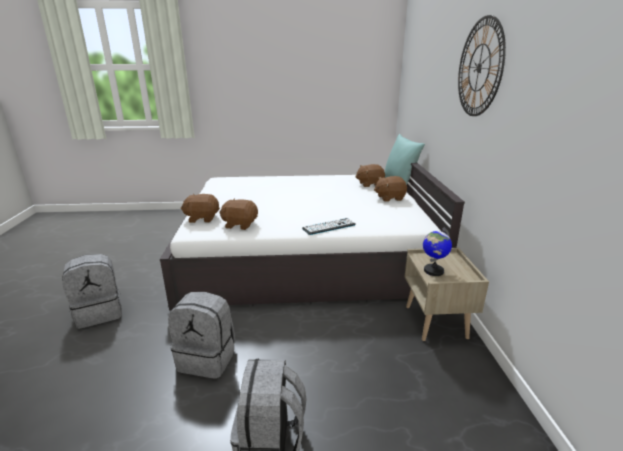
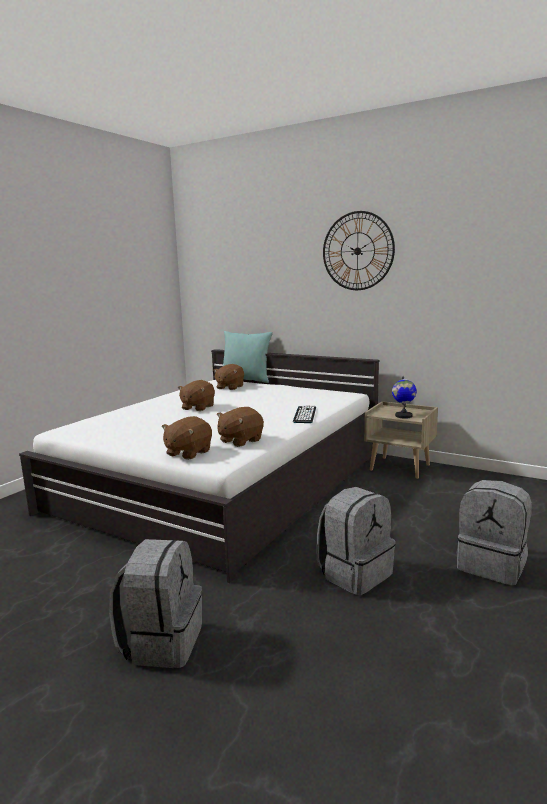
camera: 55 degrees left, 10 degrees down
(389, 198) = (276, 389): brown plush toy -> brown plush toy (197, 407)

